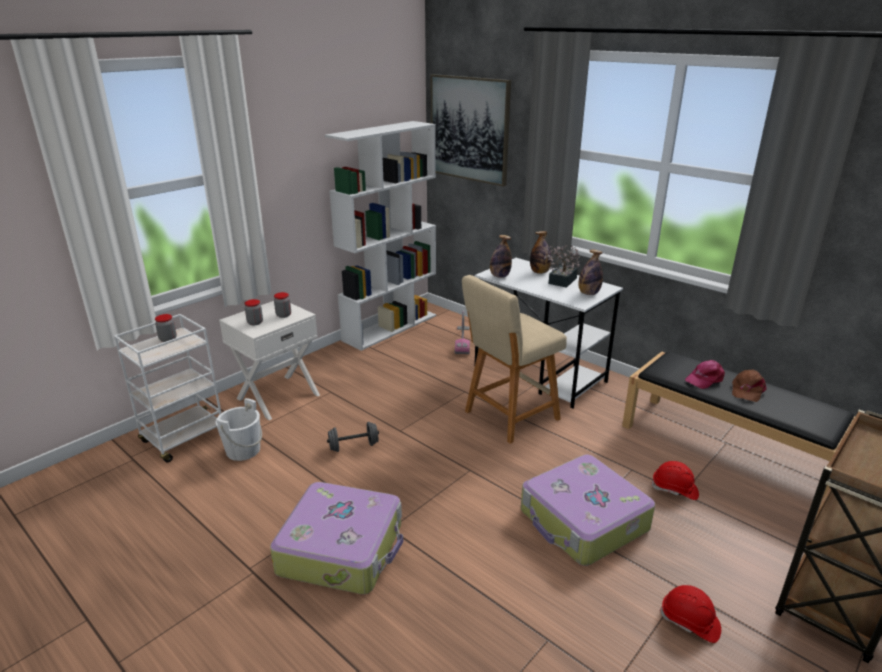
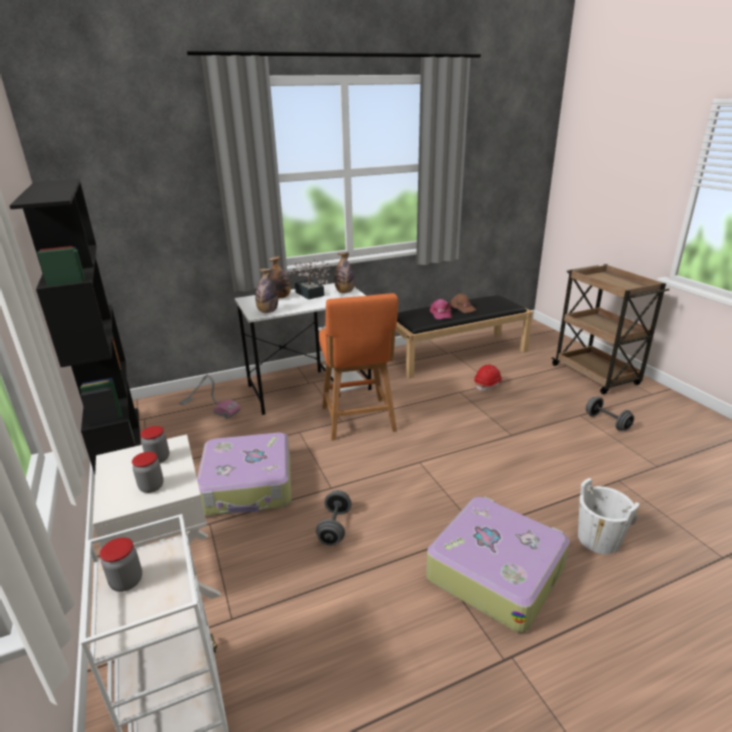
camera: 65 degrees left, 0 degrees up
(243, 450) = (270, 635): white bucket -> white bucket (598, 539)
(390, 327) = (120, 445): white bookcase -> black bookcase
(469, 129) = (116, 179): picture -> none
(508, 417) = (358, 421): beige stool -> orange stool
(583, 521) = (506, 428): suitcase -> suitcase (249, 485)
(689, 622) = (607, 422): red hard hat -> grey dumbbell

